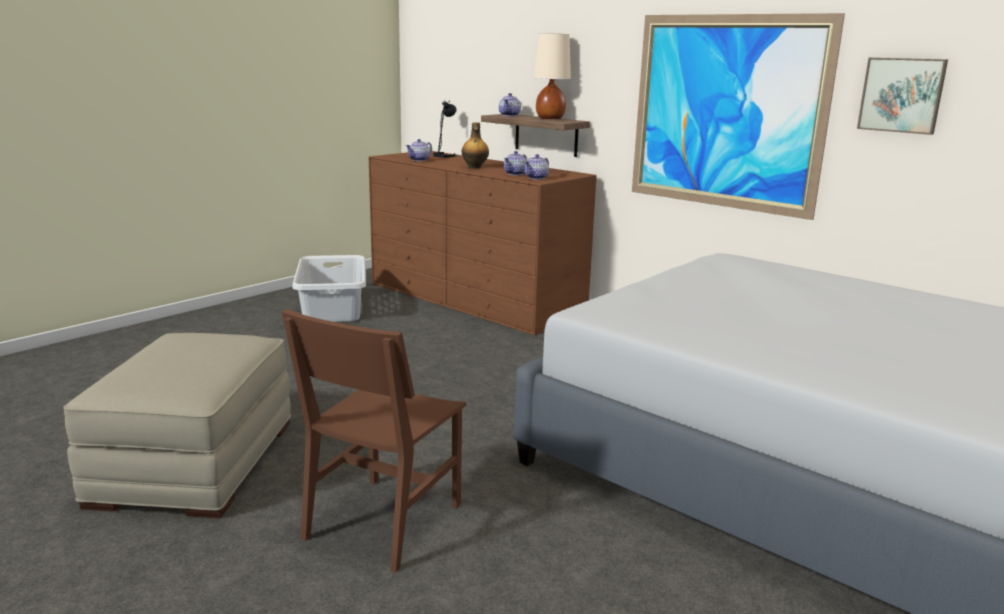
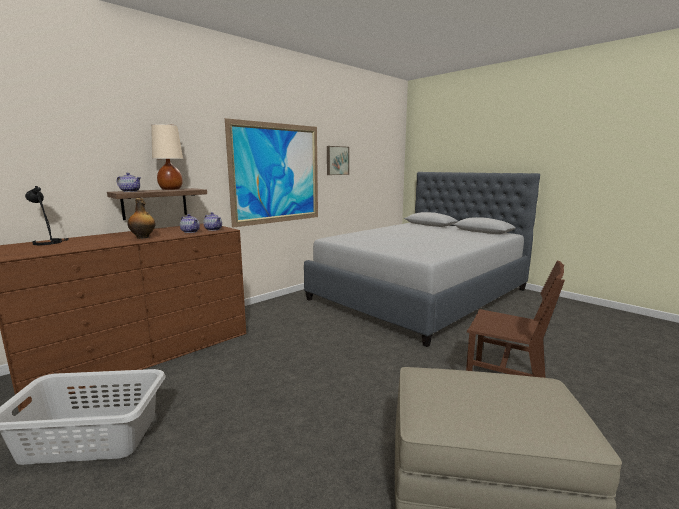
camera: 85 degrees left, 5 degrees down
(419, 160) = (64, 248): teapot -> none

